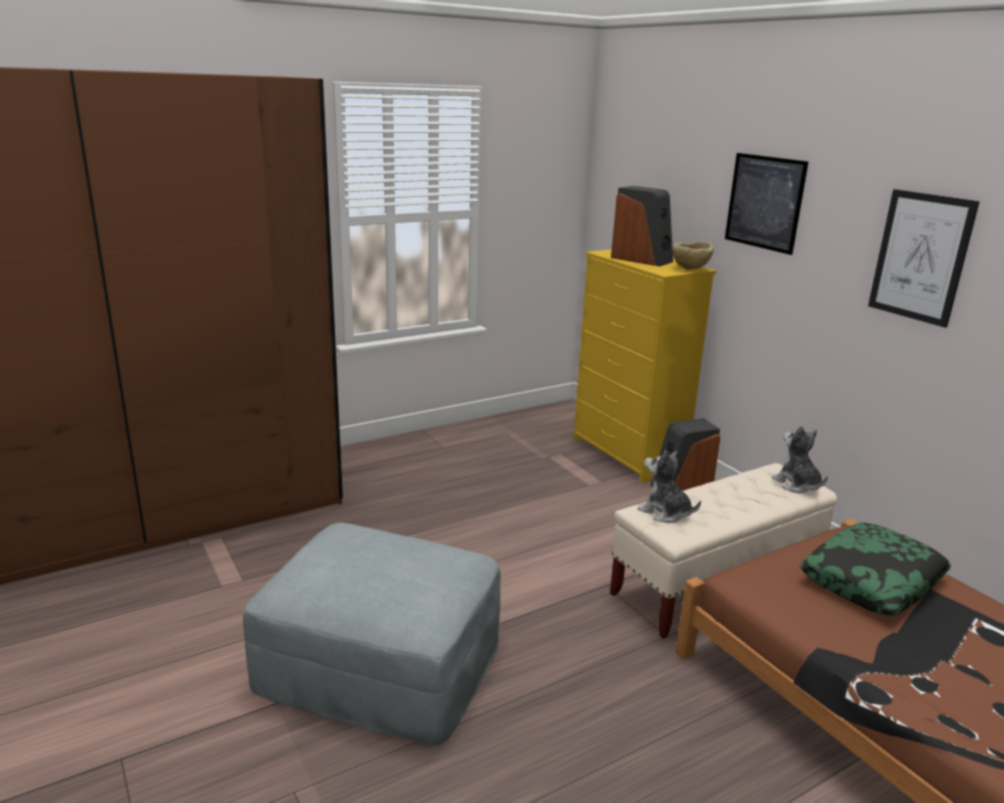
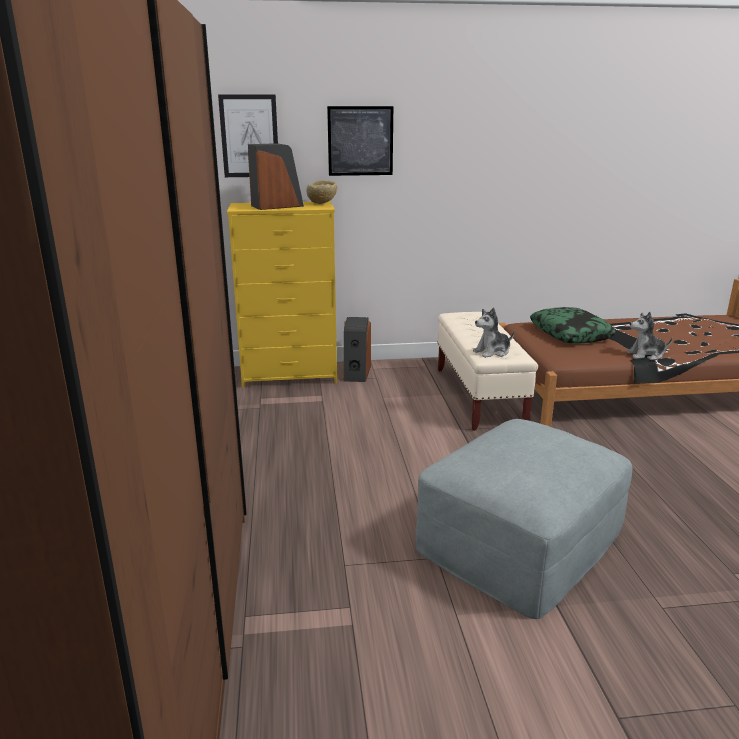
camera: 65 degrees left, 0 degrees up
(797, 485) = (476, 315): plush toy -> plush toy (646, 355)
(920, 257) = (484, 156): picture -> picture (249, 136)

